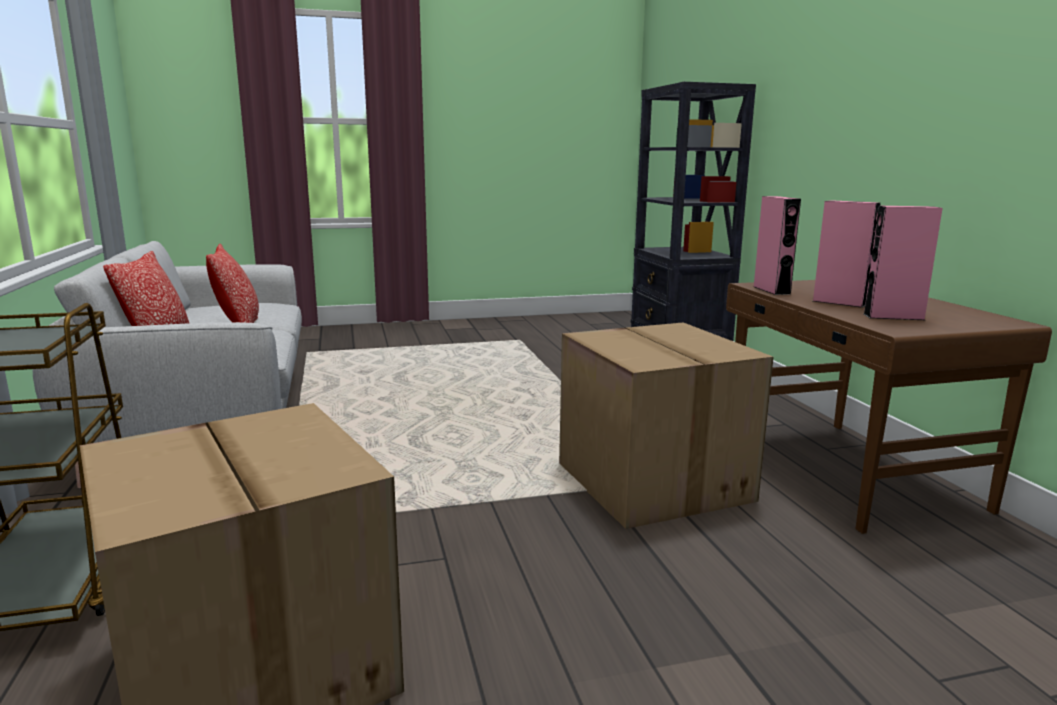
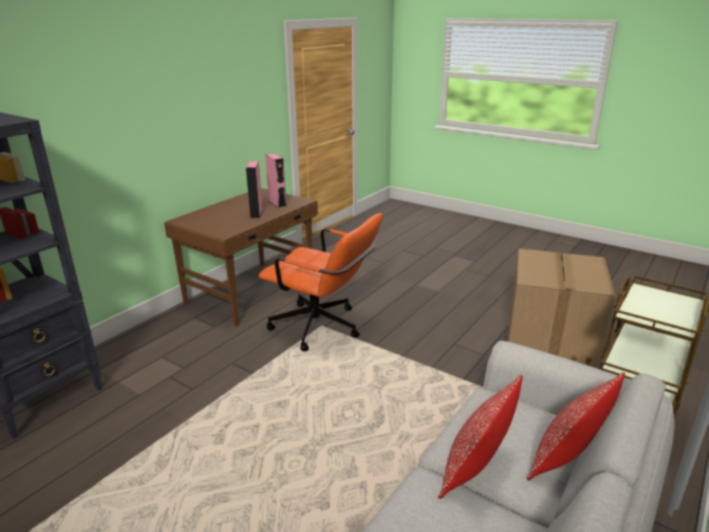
camera: 130 degrees left, 10 degrees up
(650, 481) = (323, 328): cardboard box -> orange office chair
(771, 290) = (239, 228): pink speaker -> none

